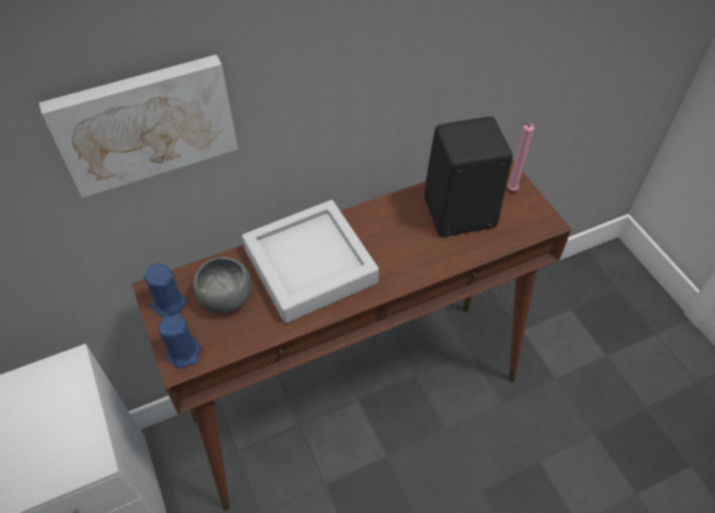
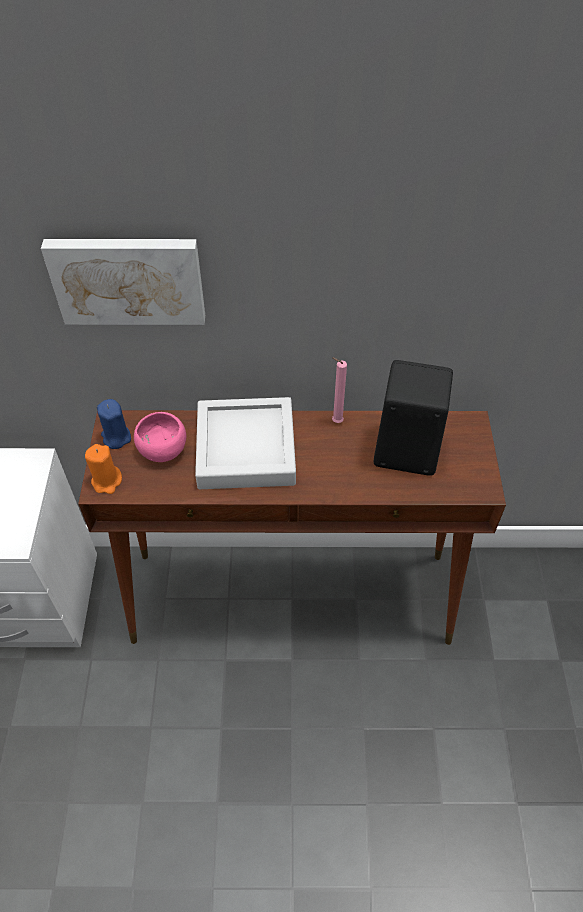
camera: 25 degrees right, 0 degrees up
(184, 353) = (107, 481): blue candle -> orange candle
(225, 296) = (163, 448): grey bowl -> pink bowl
(510, 190) = (468, 447): pink candle -> pink candle (335, 421)

